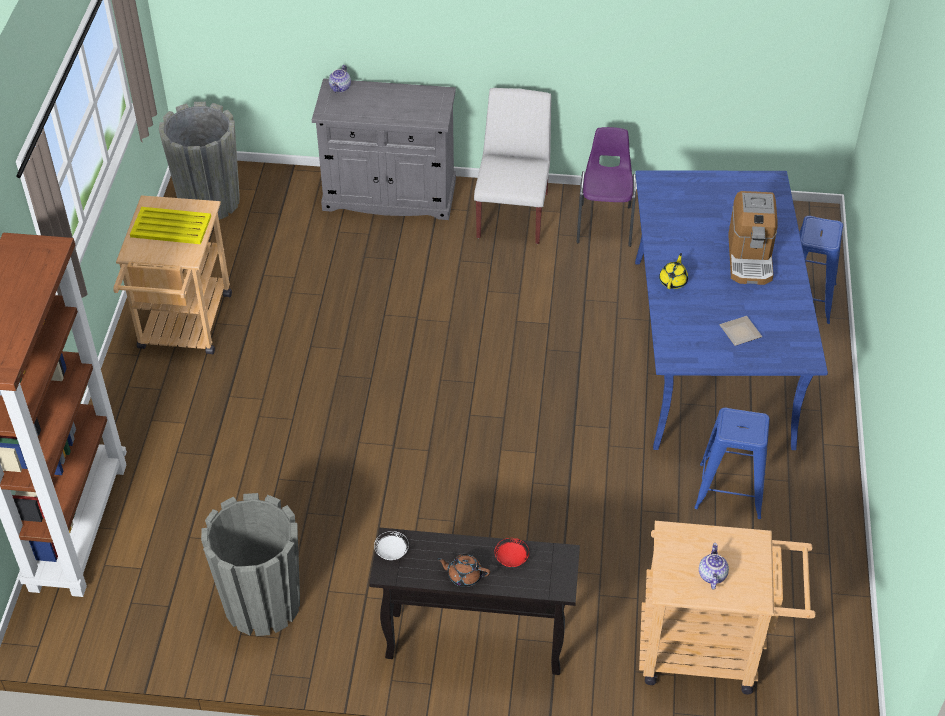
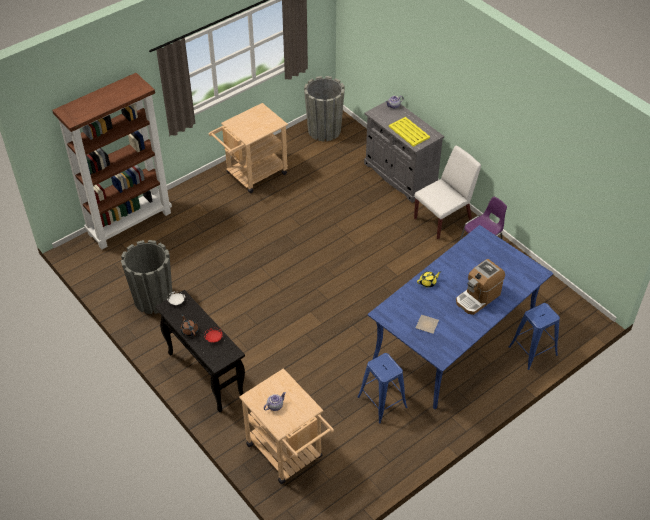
camera: 45 degrees right, 0 degrees up
(171, 227) = (257, 122): yellow tray -> yellow tray (409, 132)

